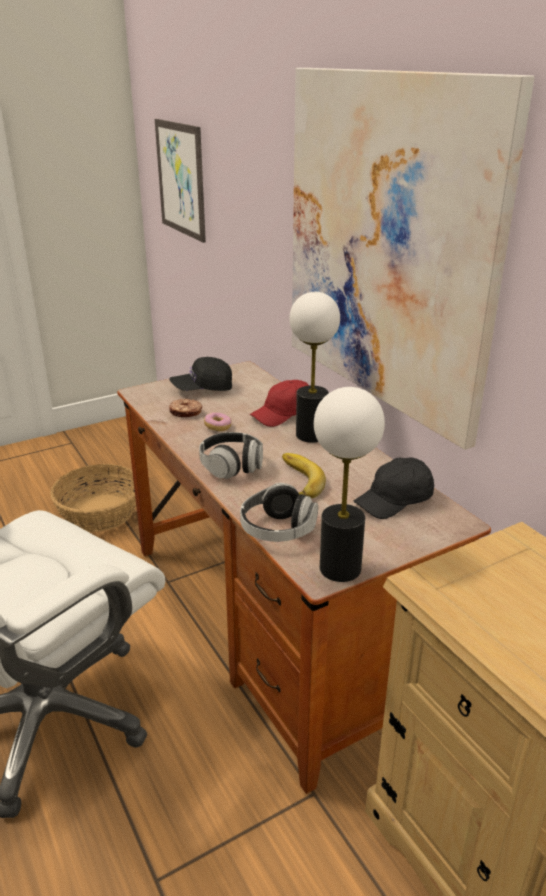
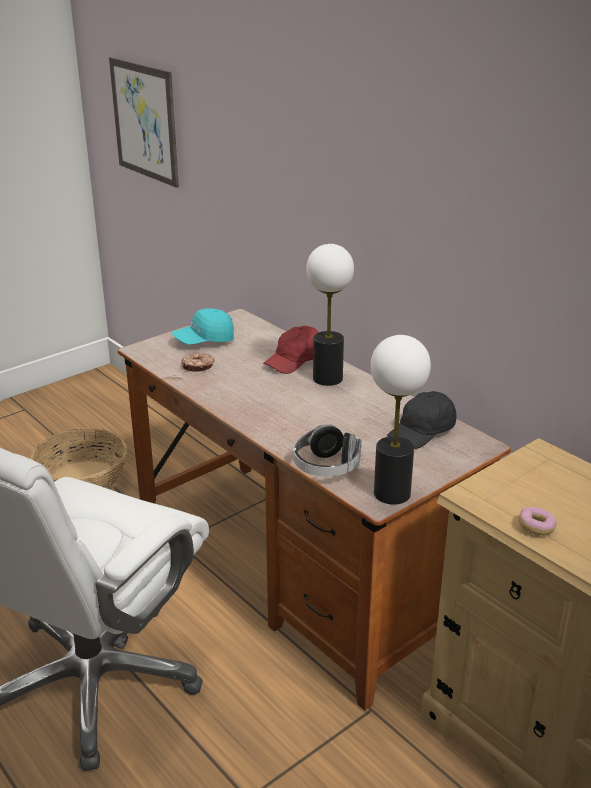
camera: 10 degrees left, 0 degrees up
(202, 388) = (204, 341): black cap -> turquoise cap
(218, 427) = (235, 378): donut -> donut (536, 528)
(231, 466) = (263, 414): headphones -> none
(295, 481) = (327, 422): banana -> none
(385, 246) = (393, 199): picture -> none

